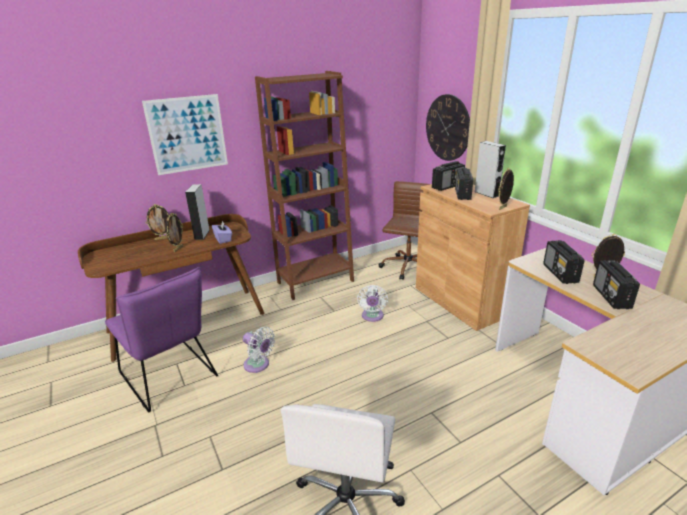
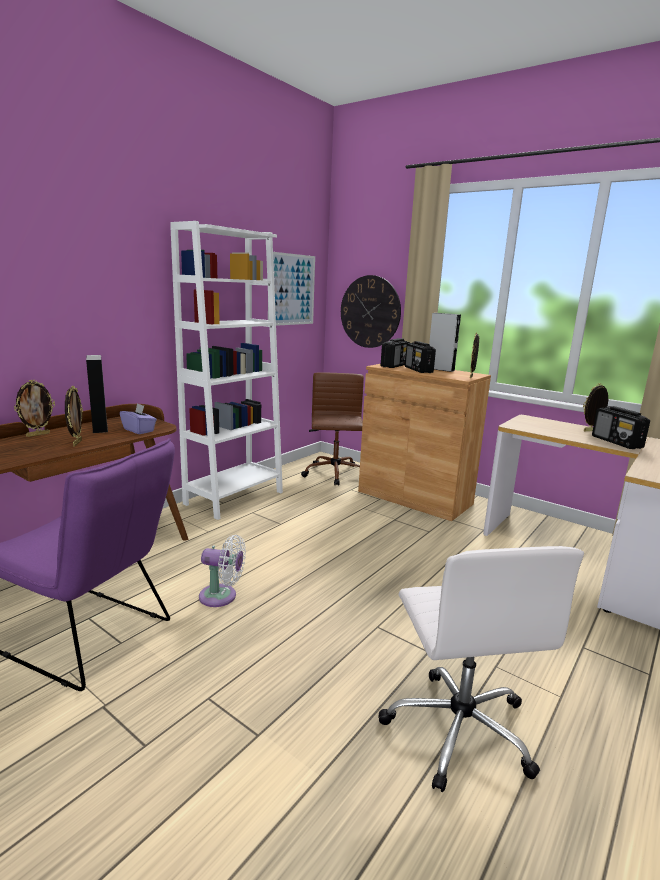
camera: 25 degrees left, 10 degrees down
(187, 134) = (79, 285): picture -> picture (291, 289)
(315, 281) = (234, 498): brown bookcase -> white bookcase
(372, 317) = (331, 523): white fan -> none
(560, 274) = (555, 431): radio -> none

